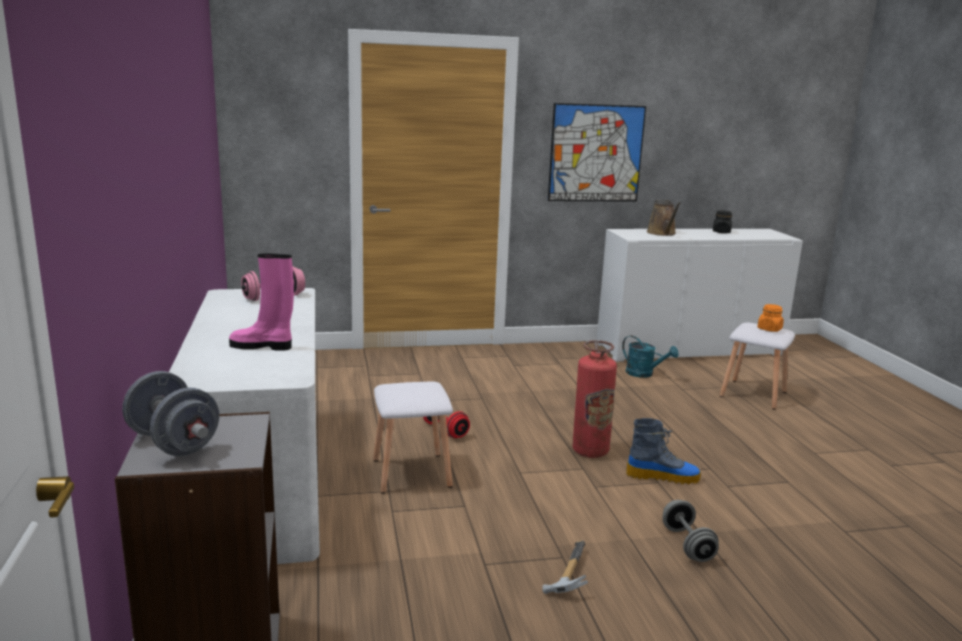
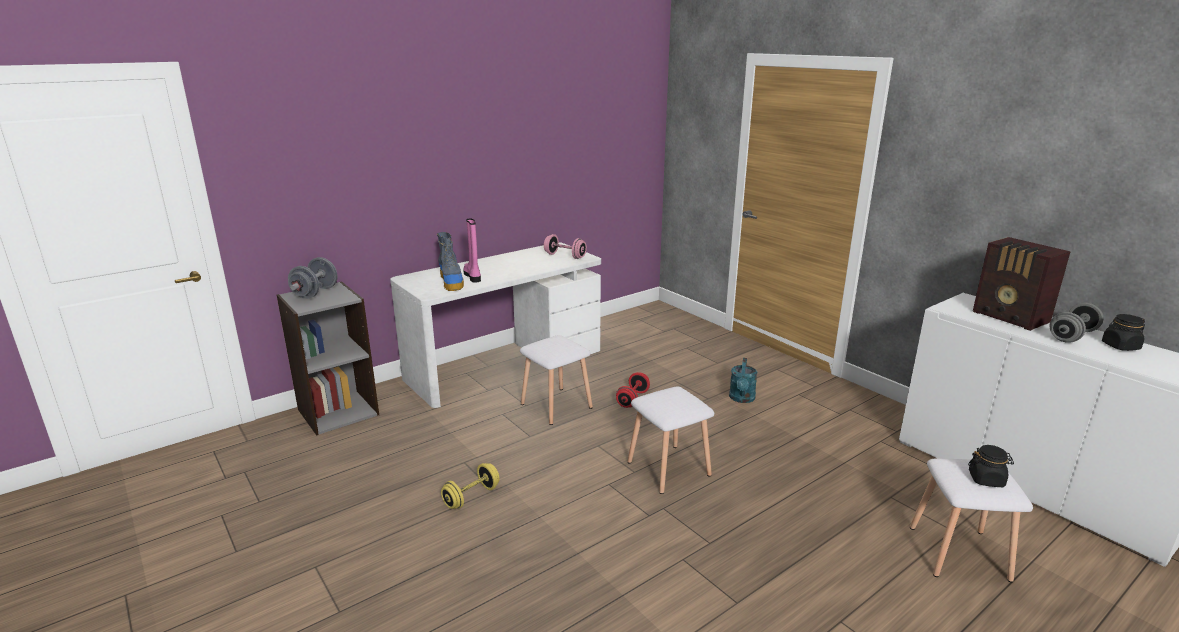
camera: 65 degrees right, 5 degrees up
(566, 575) = (471, 497): hammer -> yellow dumbbell
(590, 451) = (670, 469): fire extinguisher -> white stool
(596, 153) = (967, 199): picture -> none
(644, 374) = (894, 465): turquoise watering can -> turquoise watering can (742, 399)
(662, 233) = (1011, 318): brown watering can -> radio
(663, 476) = (662, 516): boot -> boot (451, 282)
(687, 544) = (553, 548): grey dumbbell -> grey dumbbell (1072, 336)
(769, 329) = (986, 479): orange jar -> black jar

